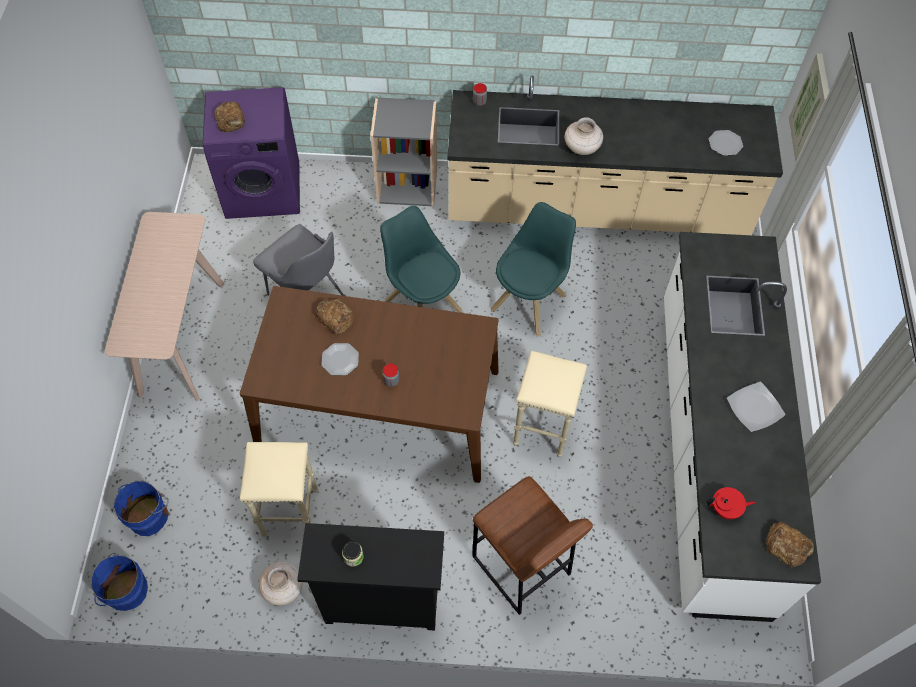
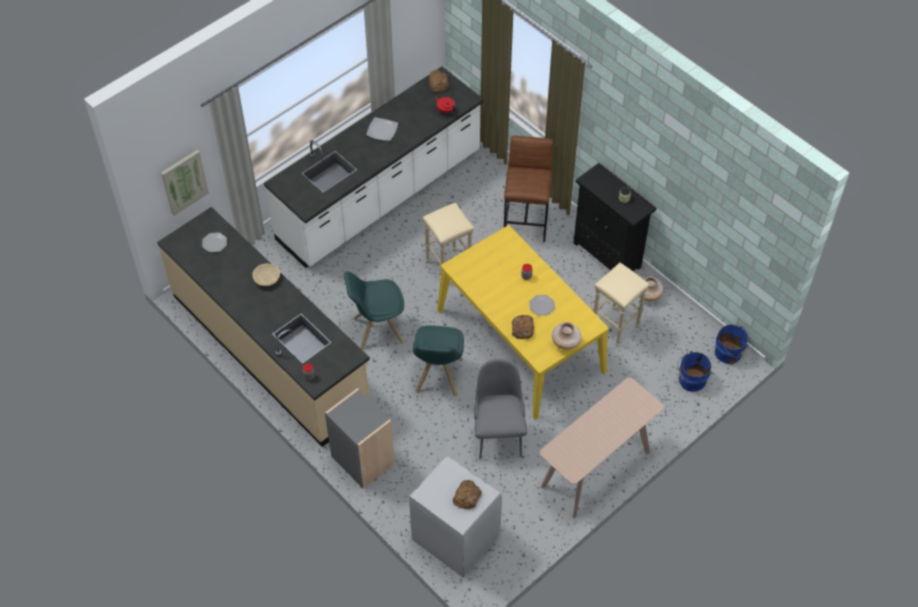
camera: 135 degrees left, 5 degrees down
(263, 191) = (457, 535): purple washing machine -> white washing machine
(379, 407) = (520, 340): brown dining table -> yellow dining table
(581, 148) = (291, 301): beige vase -> beige vase (565, 343)
(631, 149) = (266, 279): none -> beige bowl

